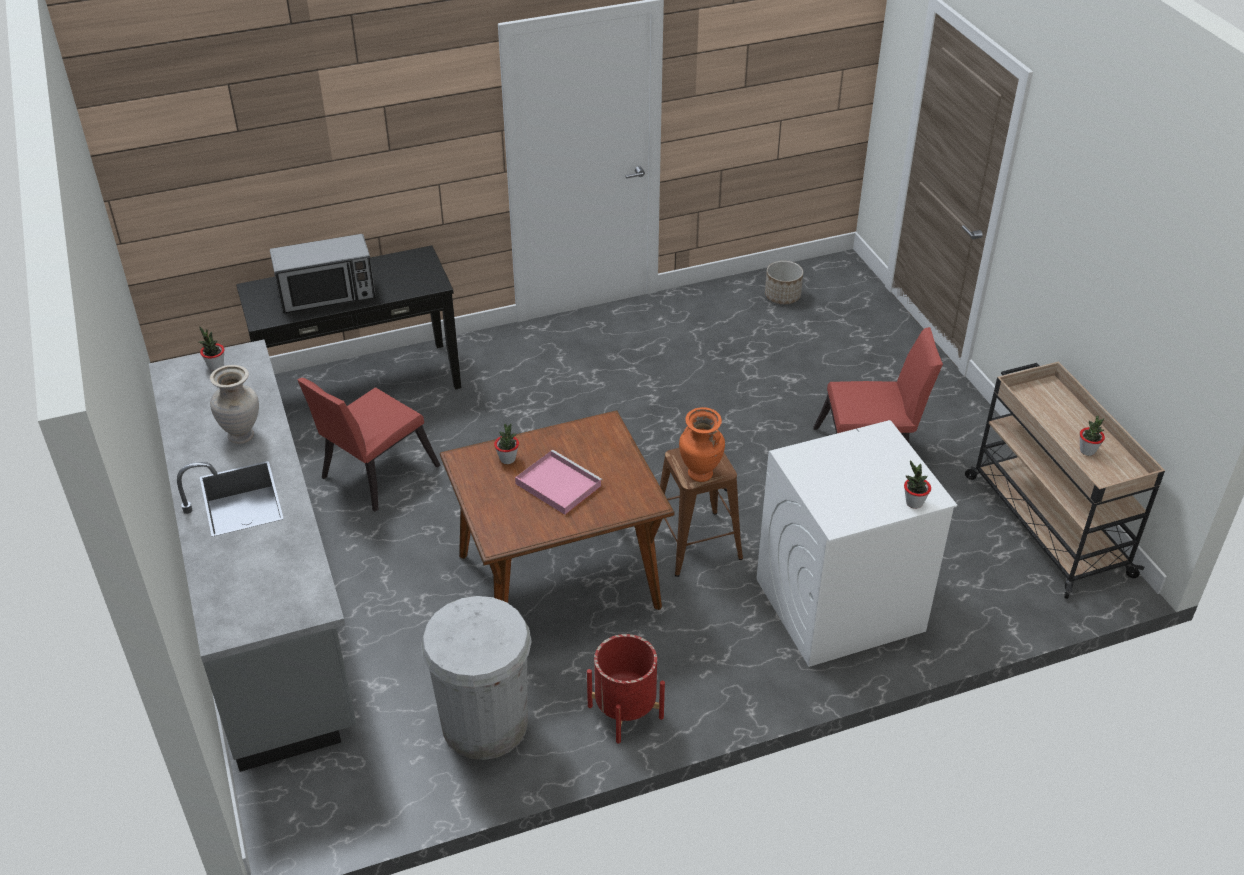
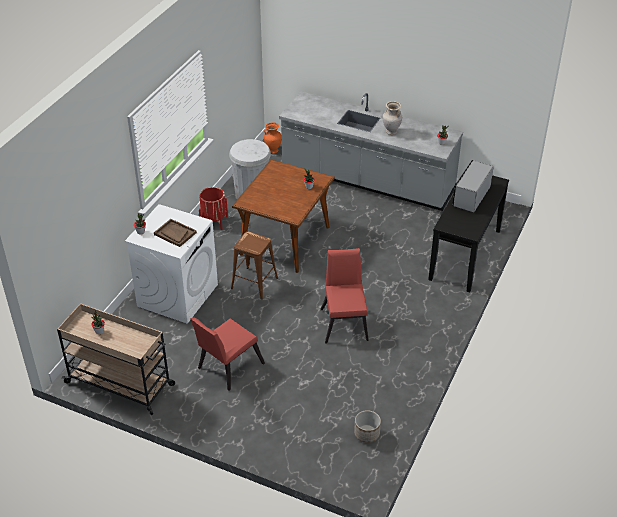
camera: 135 degrees right, 0 degrees up
(374, 475) = (400, 230): red chair -> red chair (344, 321)
(557, 484) = (281, 189): pink tray -> none
(700, 475) = (247, 238): orange vase -> orange vase (273, 150)
(857, 463) = (175, 234): none -> brown tray

